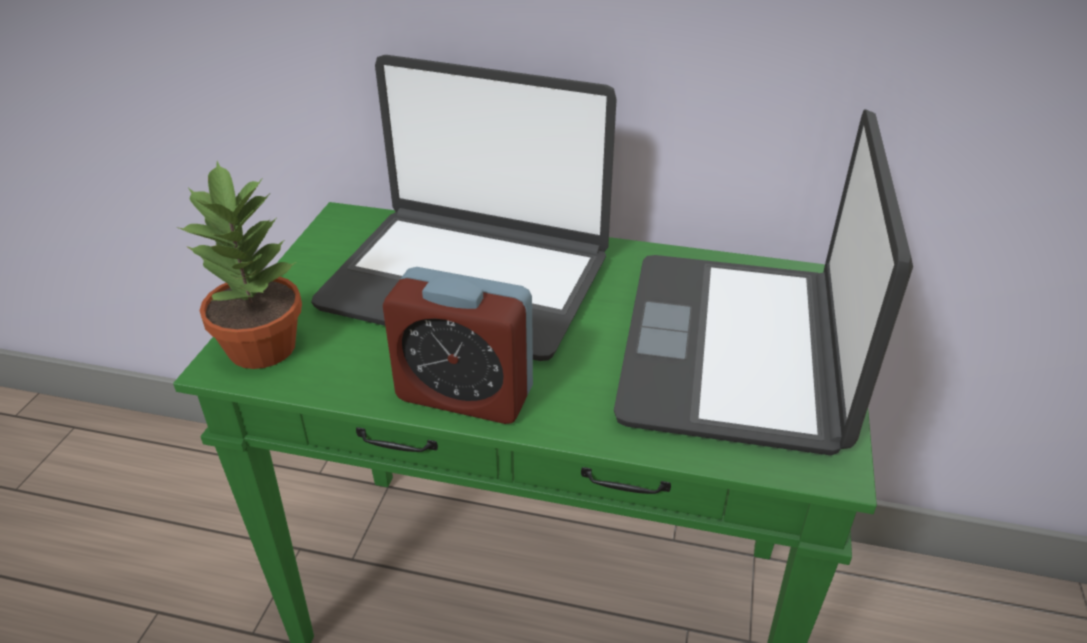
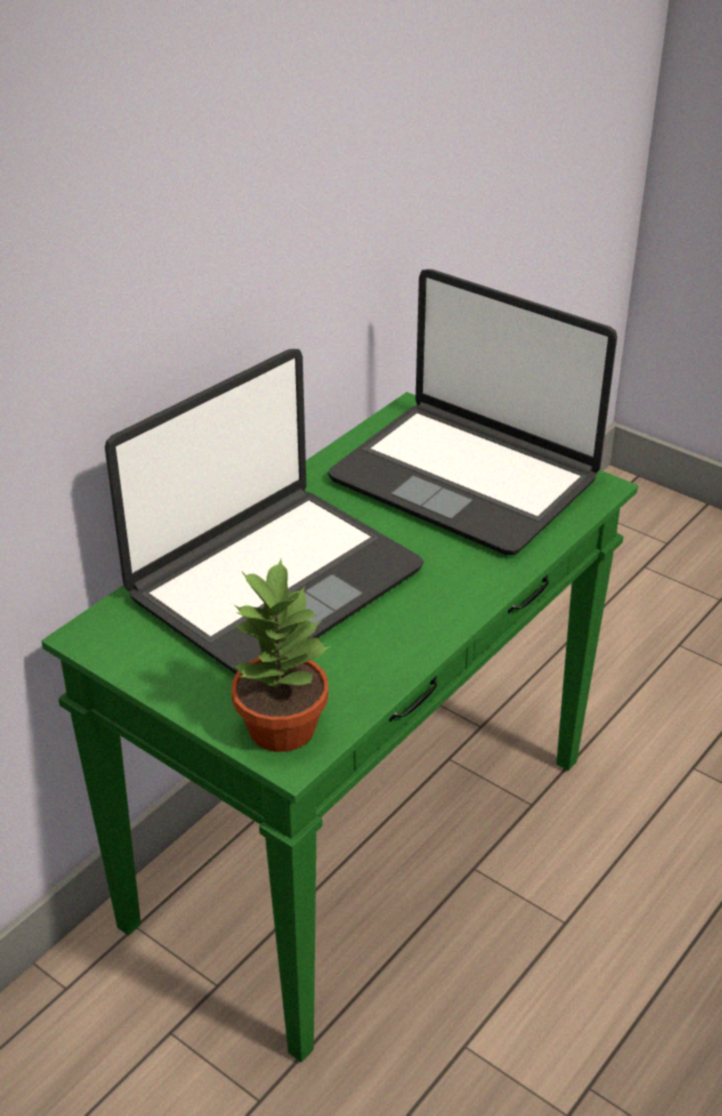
camera: 65 degrees left, 0 degrees up
(465, 394) = (429, 622): alarm clock -> none

